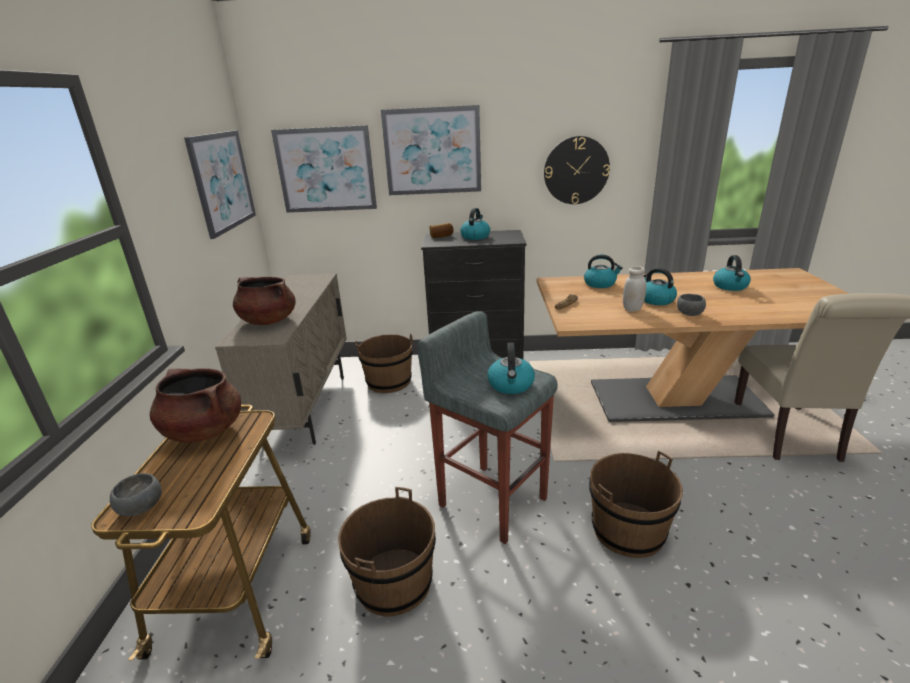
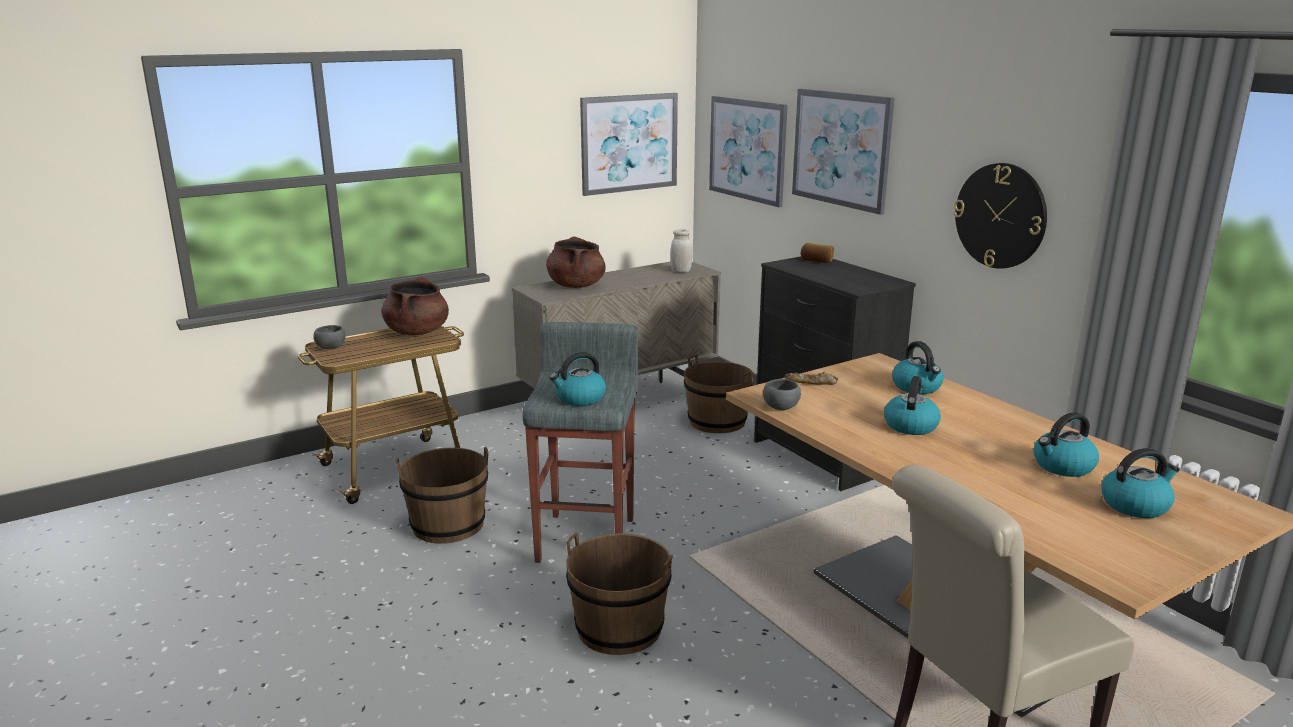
camera: 55 degrees right, 5 degrees down
(475, 236) = (842, 272): kettle -> kettle (1135, 505)
(632, 309) = (853, 417): white jar -> white jar (681, 271)
(688, 313) = (890, 449): grey bowl -> grey bowl (781, 407)

